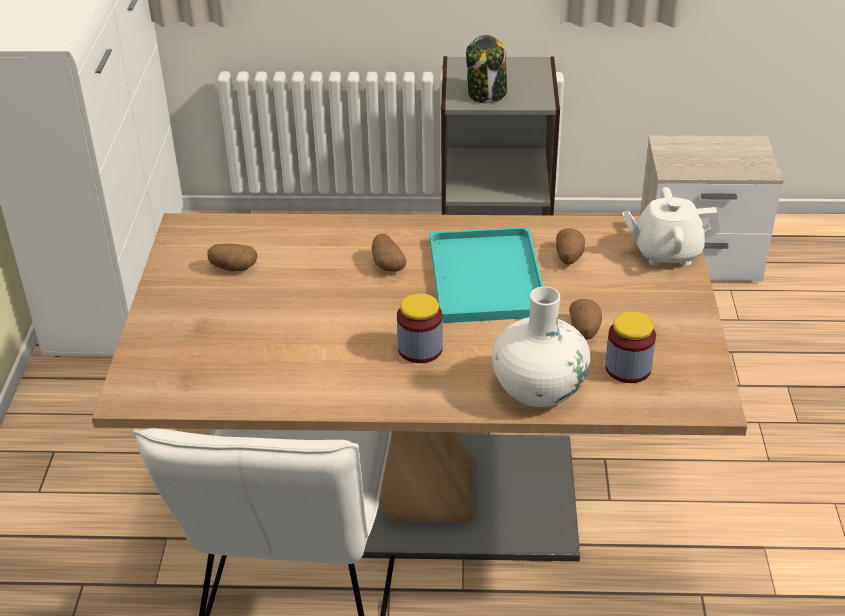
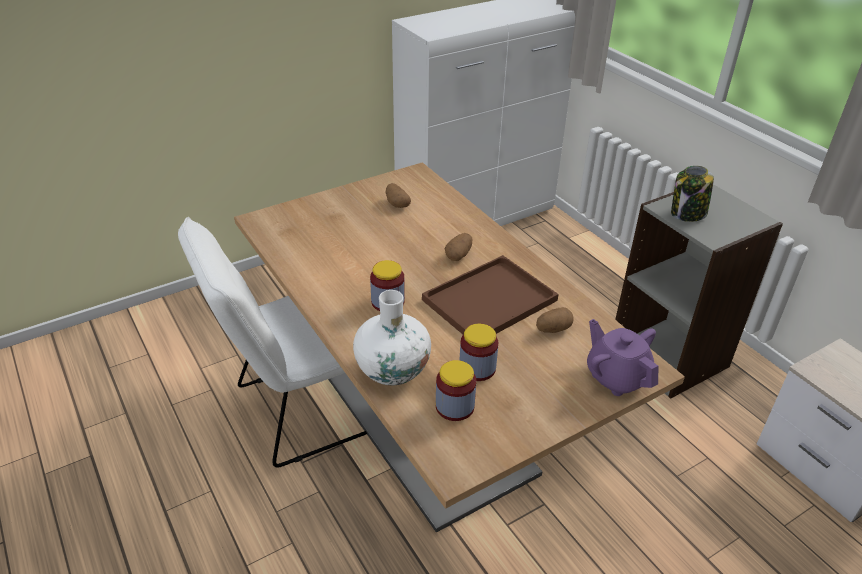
camera: 55 degrees right, 0 degrees up
(484, 275) = (490, 298): turquoise tray -> brown tray
(584, 330) = (477, 368): potato -> jar
(666, 252) = (616, 377): white teapot -> purple teapot

